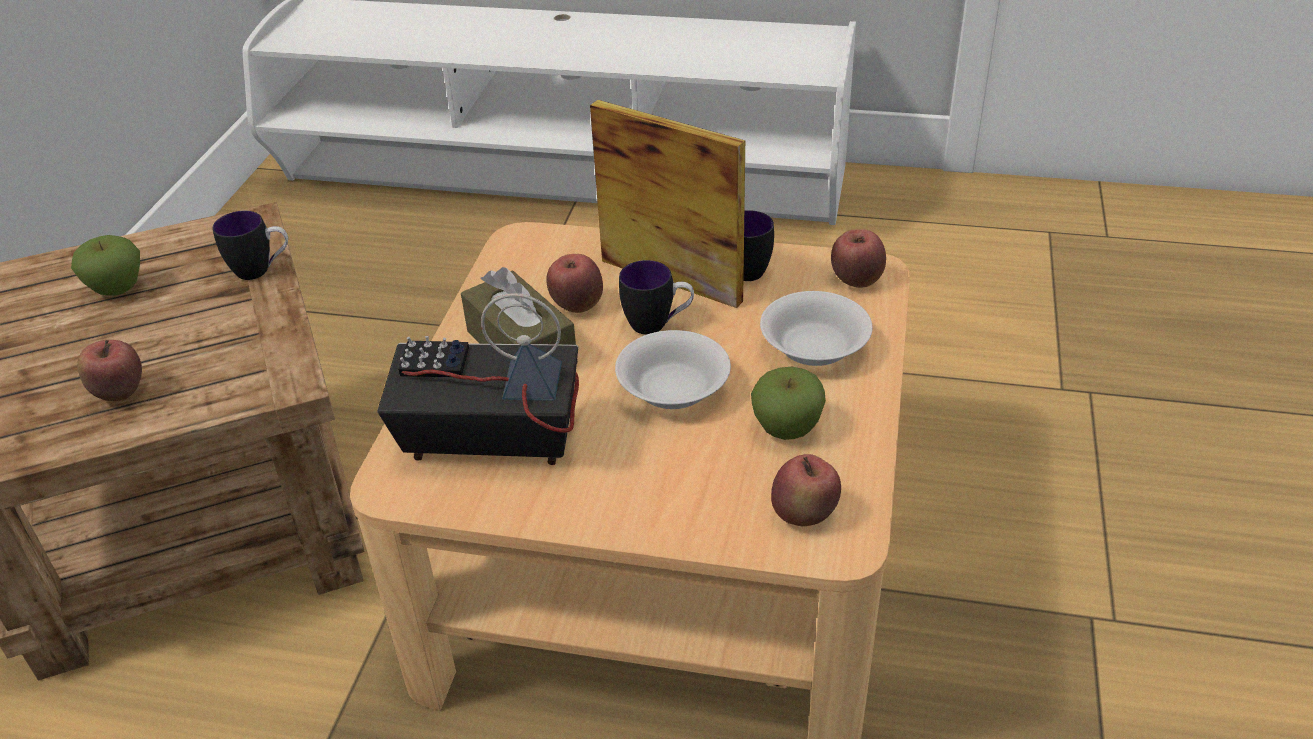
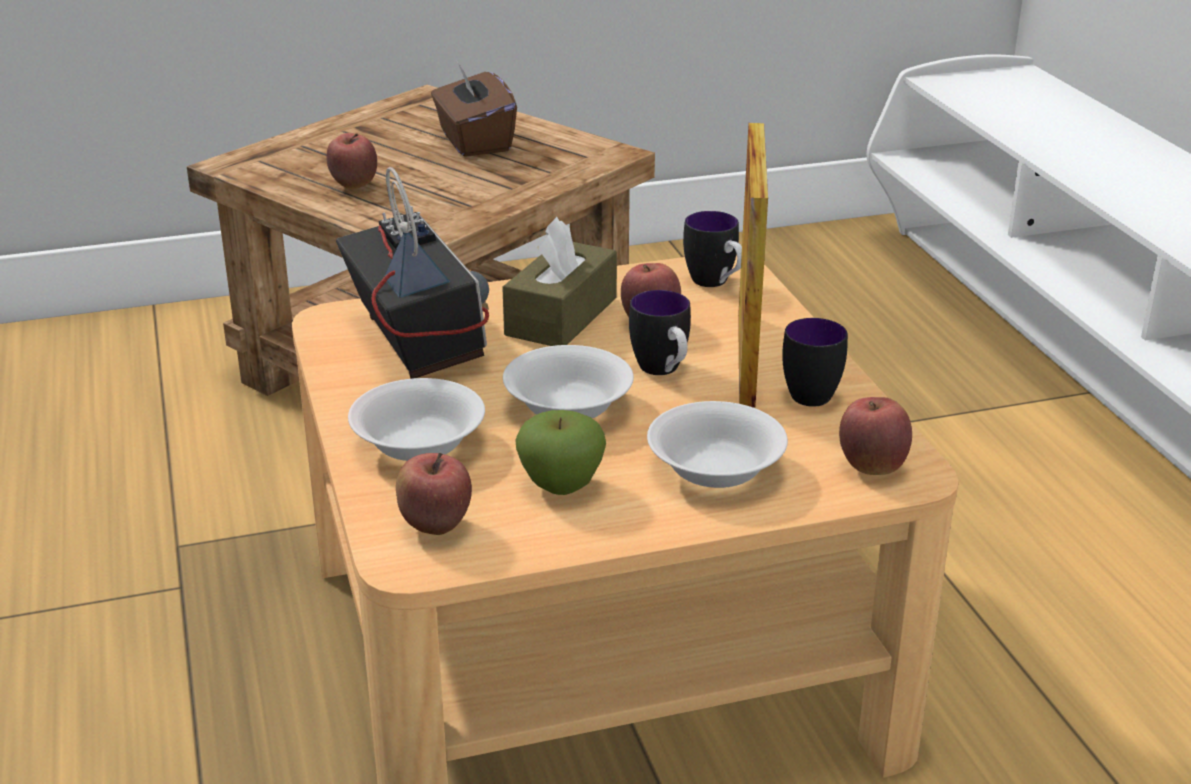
camera: 60 degrees right, 10 degrees down
(118, 290) = (474, 141): apple -> brown tissue box
(262, 270) = (552, 179): mug -> mug (715, 284)
(668, 489) = (420, 443): none -> white bowl

